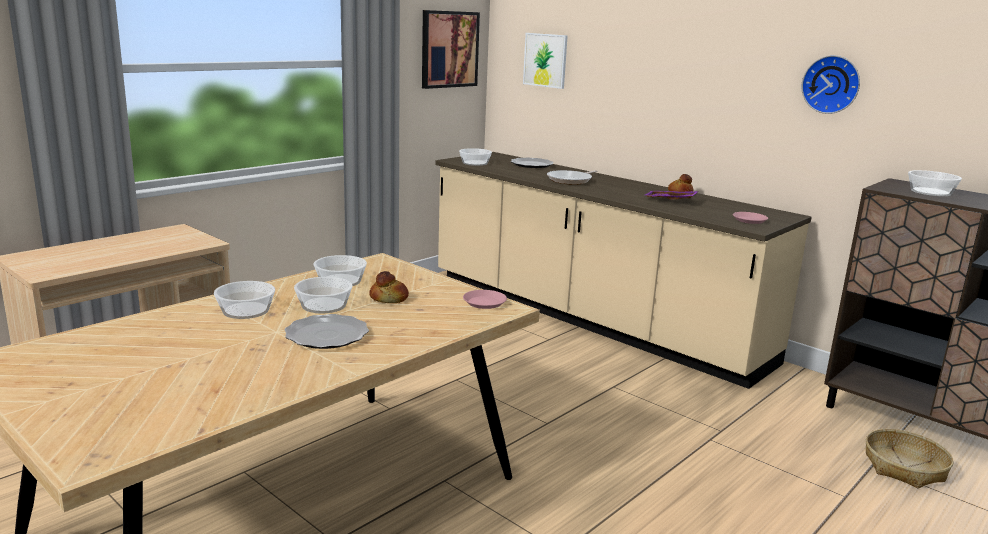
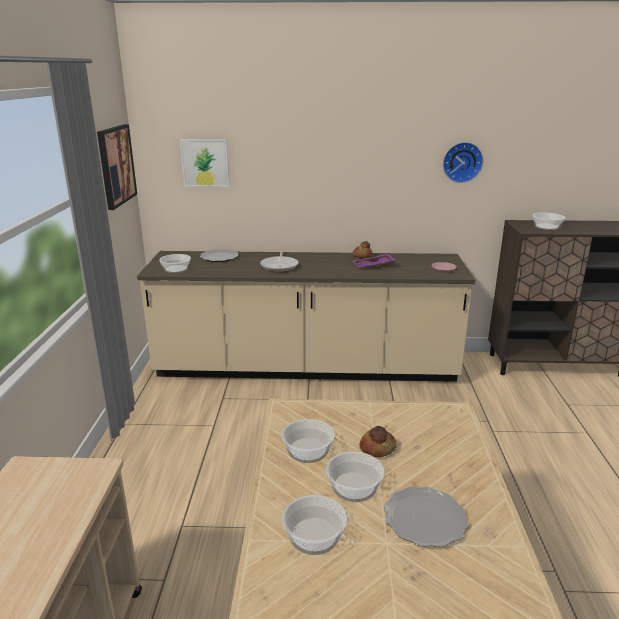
camera: 40 degrees left, 5 degrees up
(485, 303) = (435, 414): pink plate -> none
(904, 468) = (578, 398): basket -> none

